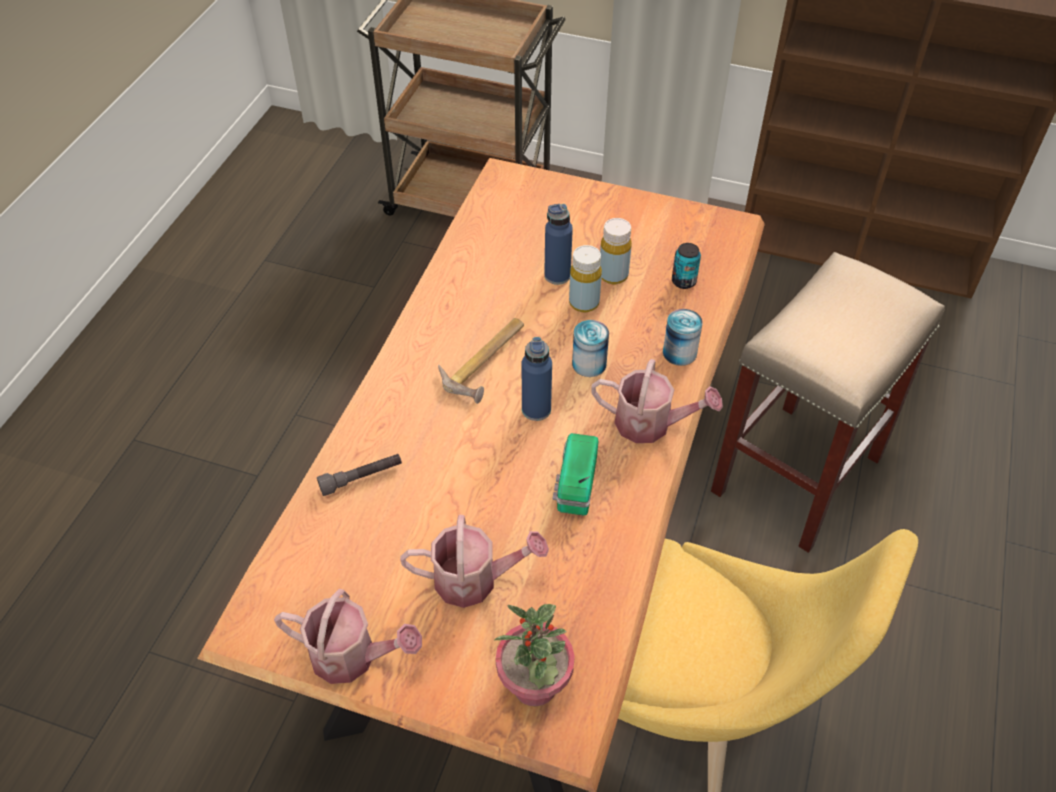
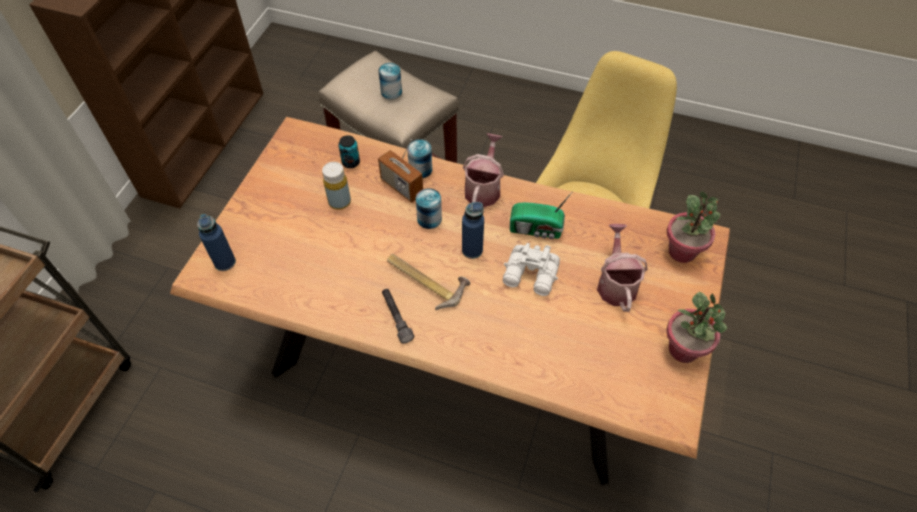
camera: 90 degrees left, 5 degrees up
(352, 656) = (683, 349): watering can -> potted plant
(361, 478) = (540, 357): grey flashlight -> grey flashlight (396, 318)
(491, 474) = (531, 276): none -> white binoculars
(557, 275) = (335, 236): blue bottle -> blue bottle (225, 262)
(584, 303) = (367, 220): yellow bottle -> none
(644, 334) = (401, 187): none -> radio
(847, 324) = (391, 92): none -> can

